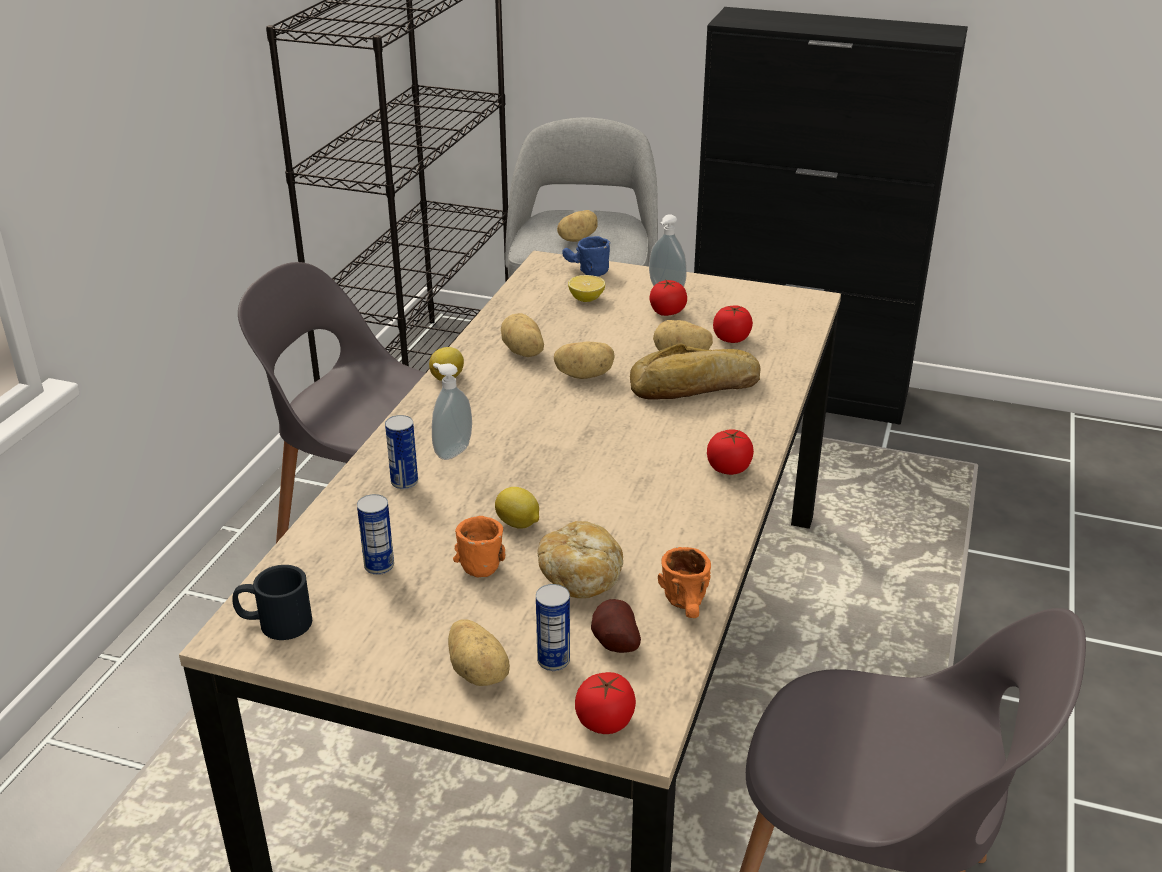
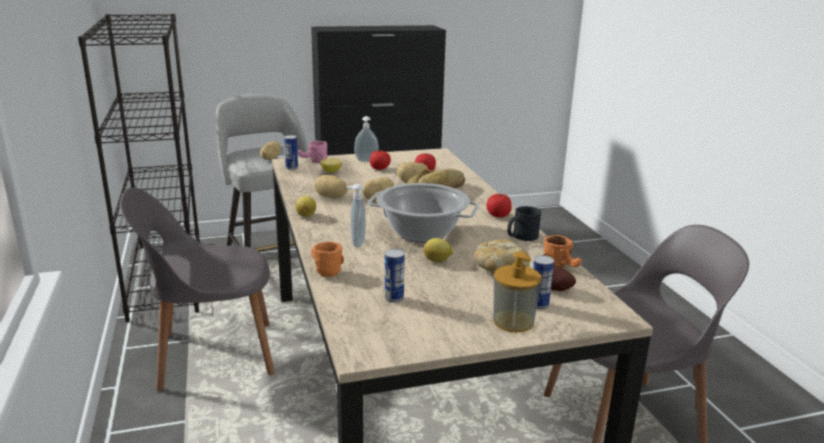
camera: 35 degrees left, 10 degrees down
(274, 623) = (375, 340): black mug -> black mug (521, 237)
(404, 482) = (351, 261): can -> can (291, 168)
(478, 558) = (440, 279): orange mug -> orange mug (322, 269)
(479, 672) = (513, 321): potato -> soap dispenser
(564, 463) = (421, 232): none -> cooking pot
(584, 271) = (313, 161): blue mug -> pink mug
(605, 721) = (597, 318): tomato -> none

